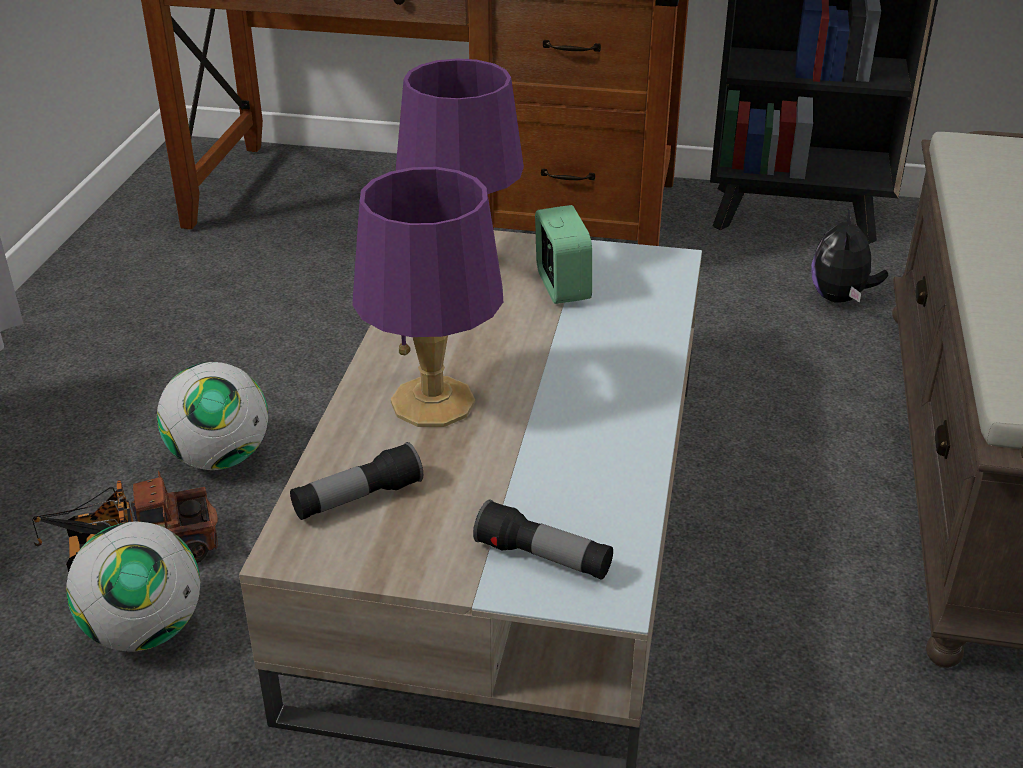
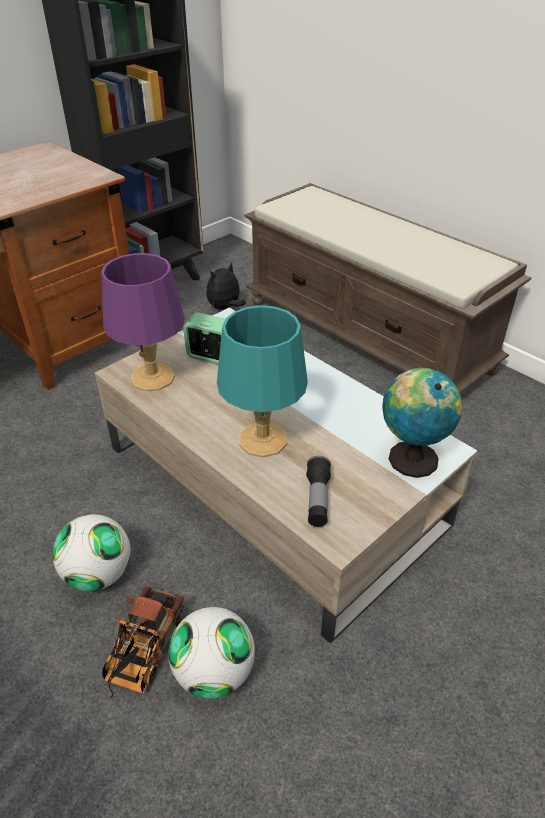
camera: 55 degrees left, 5 degrees up
(435, 402) = (263, 439): purple table lamp -> turquoise table lamp
(543, 558) = (410, 457): flashlight -> globe
(840, 298) = (225, 308): plush toy -> plush toy turned 90 degrees clockwise

